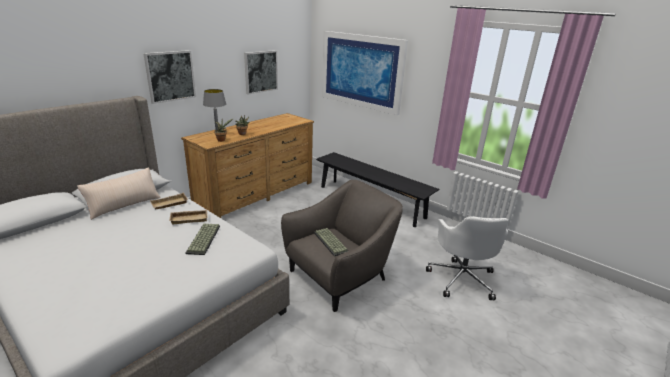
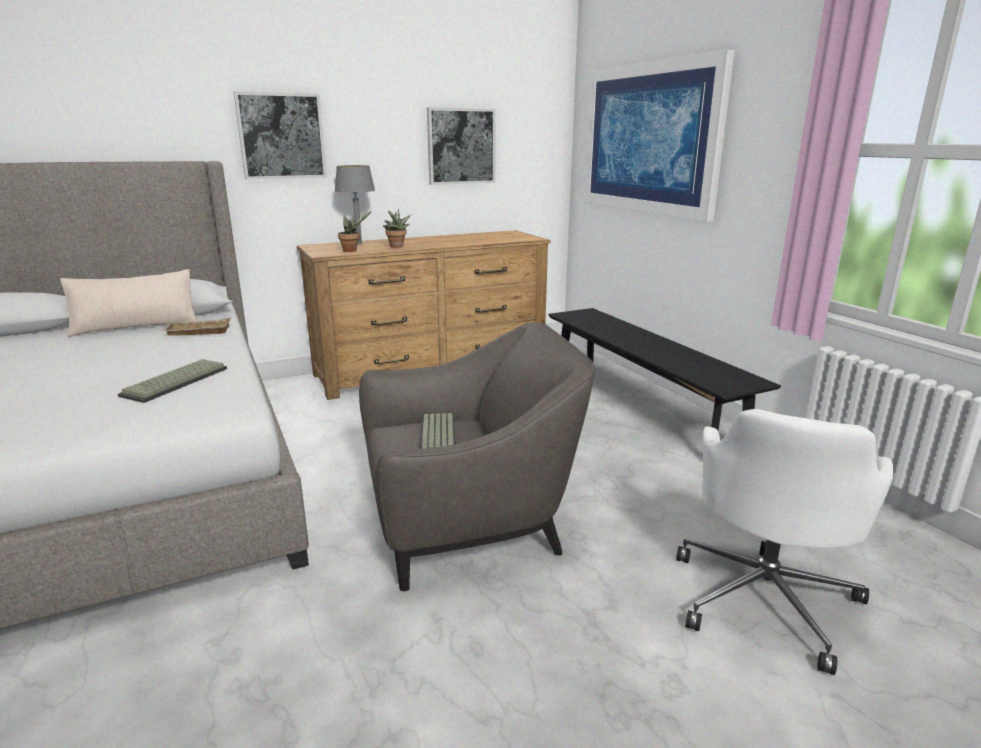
camera: 25 degrees right, 5 degrees down
(190, 218) = (198, 352): beige tray -> none

